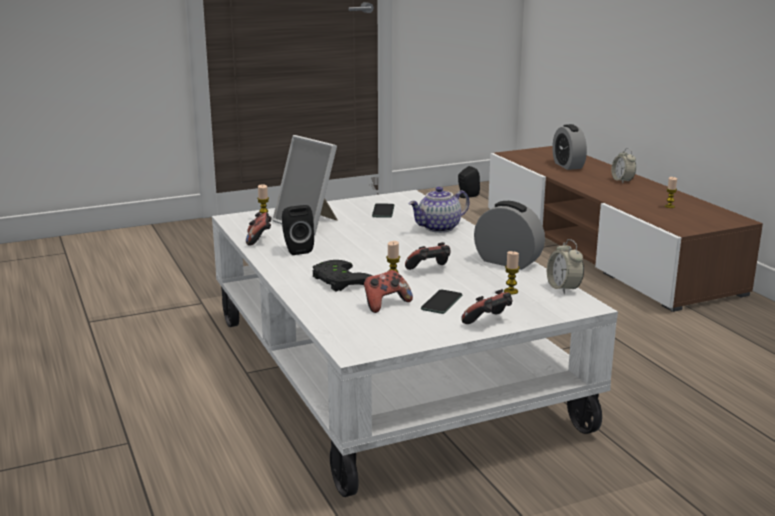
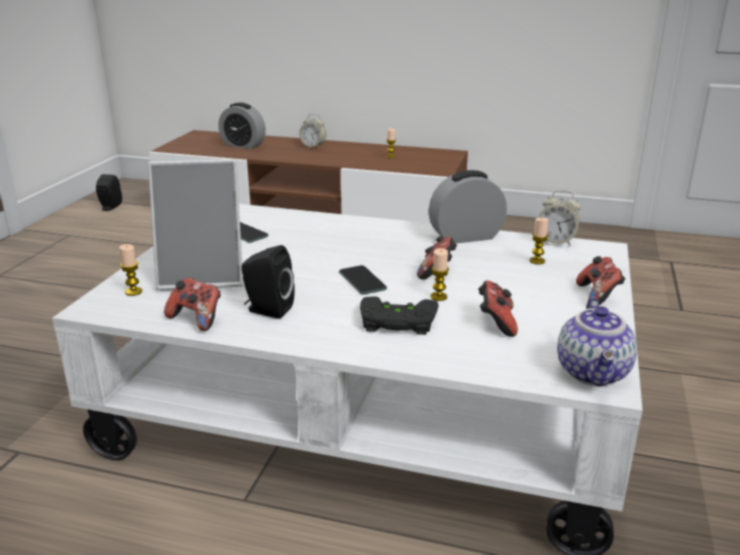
camera: 50 degrees left, 5 degrees up
(439, 228) = (337, 229): teapot -> teapot (594, 373)
(441, 302) = (526, 296): phone -> phone (362, 281)

